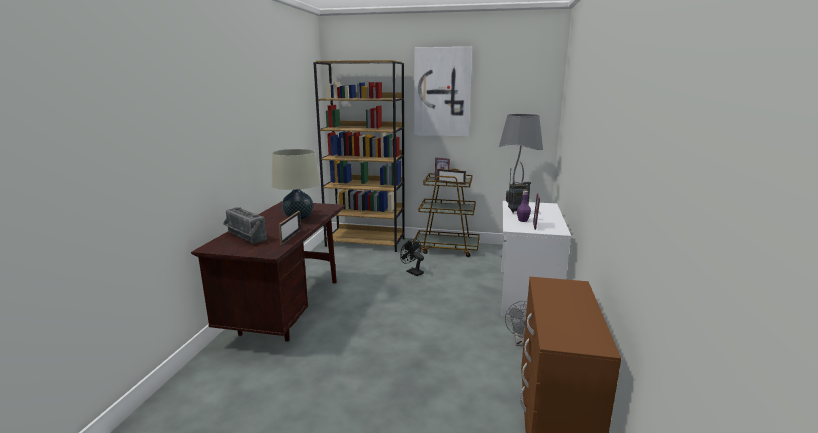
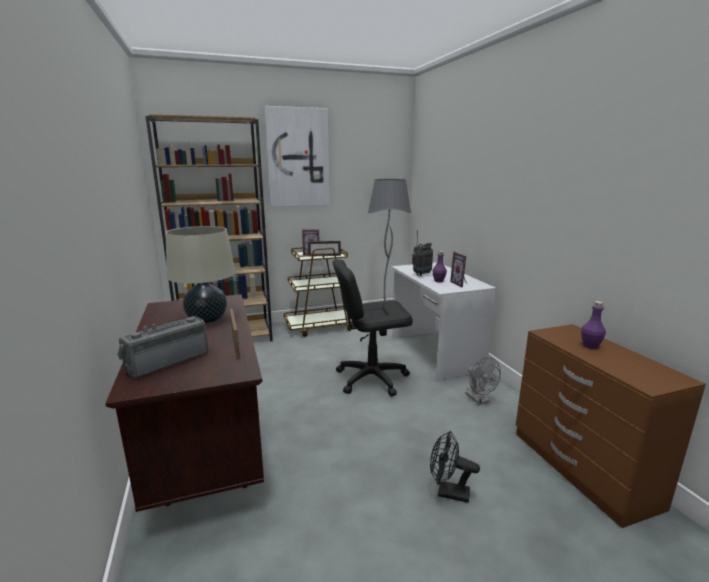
camera: 30 degrees left, 0 degrees up
(244, 237) = (167, 361): radio -> radio turned 120 degrees clockwise
(412, 272) = (311, 358): black fan -> black fan (448, 492)
(444, 299) = (371, 378): none -> black office chair
(565, 301) = (590, 346): none -> purple bottle

